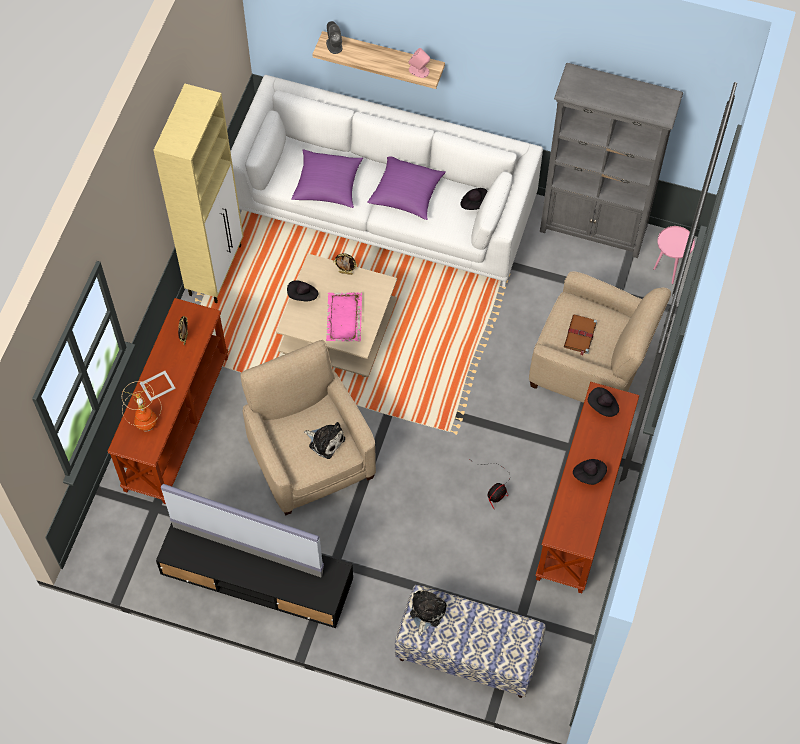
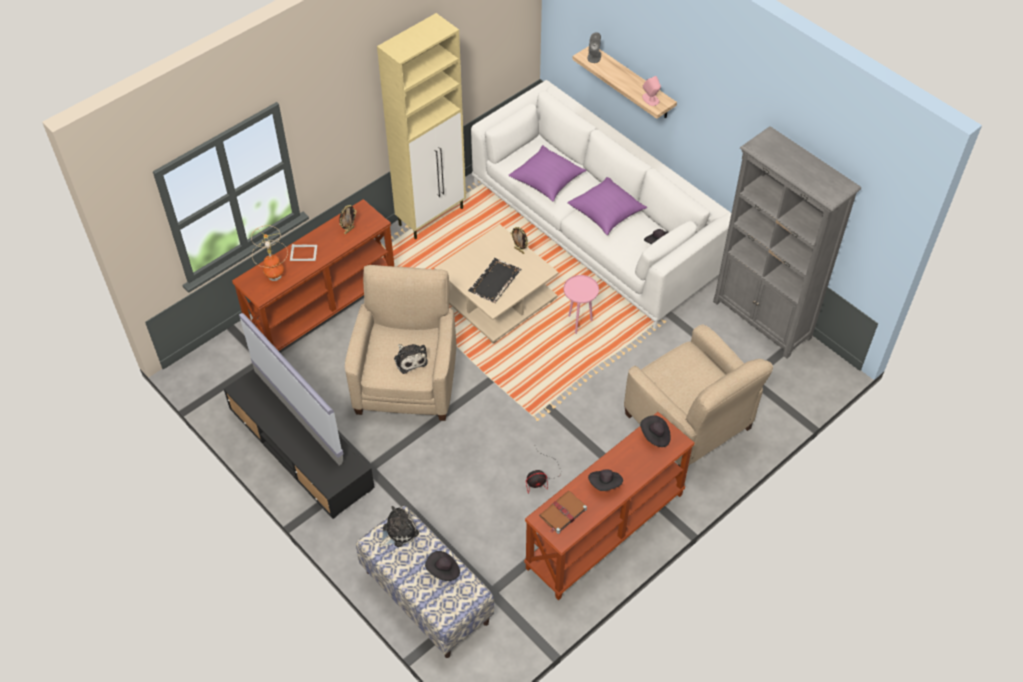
camera: 30 degrees right, 10 degrees down
(303, 295) = (474, 251): black hat -> black hat (443, 571)
(344, 318) = (494, 282): pink tray -> black tray
(580, 335) = (680, 379): brown book -> brown book (562, 513)
(667, 271) = (807, 381): pink side table -> pink side table (578, 323)

